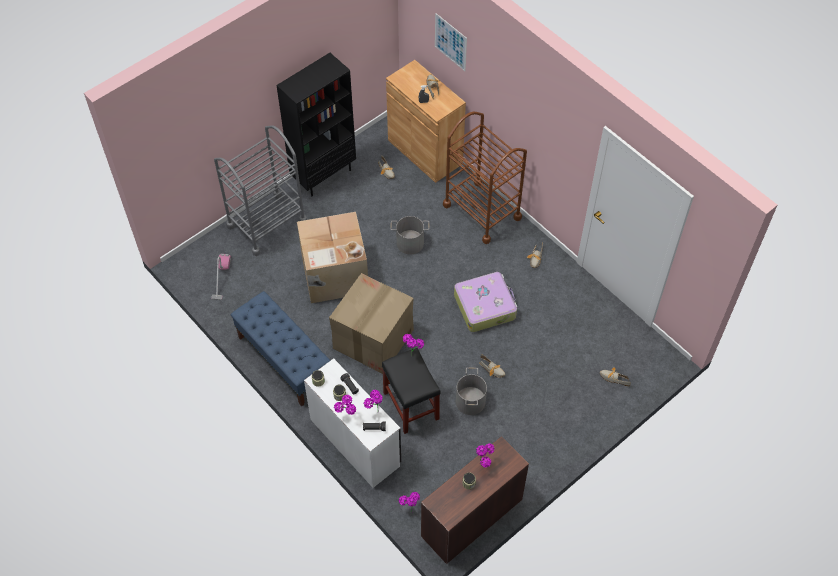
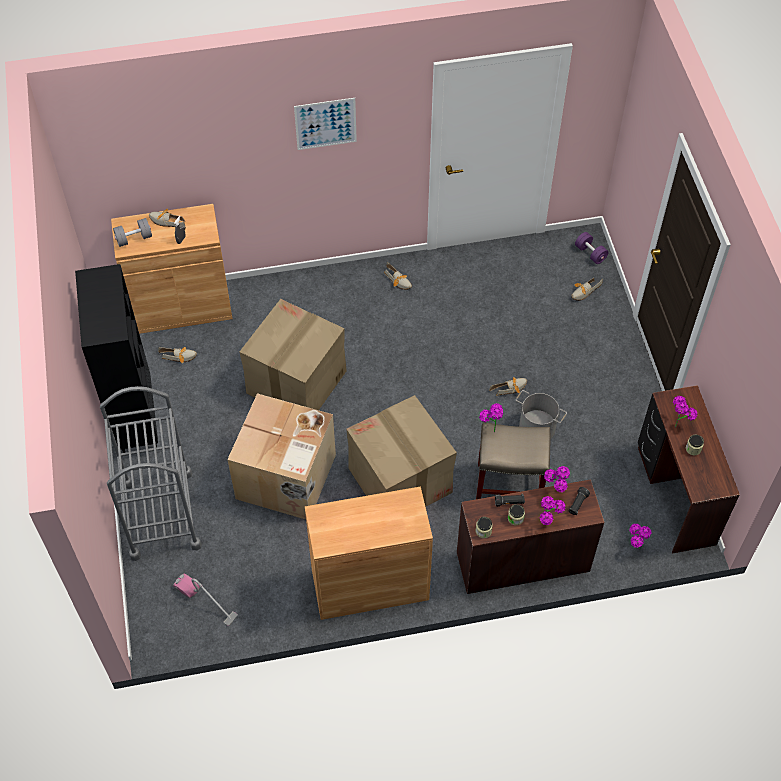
camera: 60 degrees left, 0 degrees up
(284, 360) = (370, 585): blue bench -> brown cabinet
(356, 441) = (522, 561): white desk -> brown desk
(407, 78) = (134, 238): none -> grey dumbbell
(410, 242) = (296, 382): grey bucket -> cardboard box
(411, 406) = (510, 485): black stool -> beige stool
(450, 42) = (167, 149): picture -> picture (325, 123)
(482, 211) = (303, 296): brown cart -> none
(485, 306) = (427, 355): suitcase -> none
(653, 366) = (590, 253): none -> purple dumbbell

